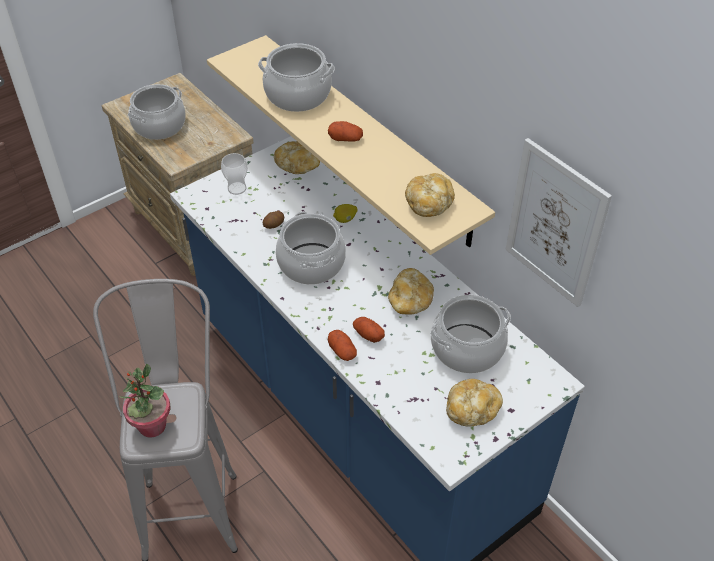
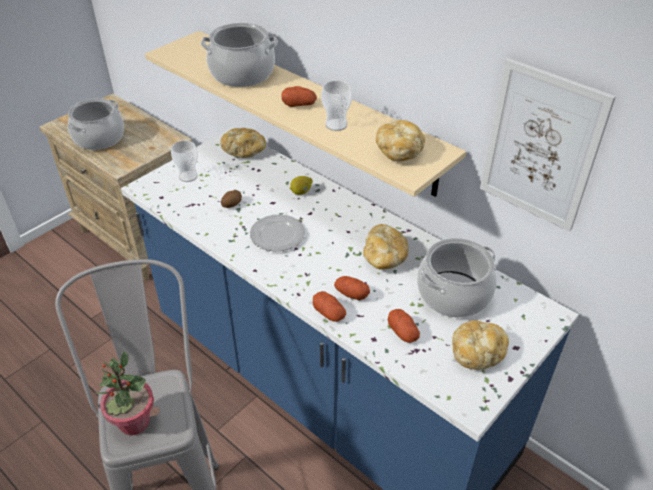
camera: 10 degrees left, 5 degrees down
(311, 264) = (277, 235): cooking pot -> plate
(375, 167) = (336, 125): none -> cup
(407, 380) = (403, 332): none -> potato

